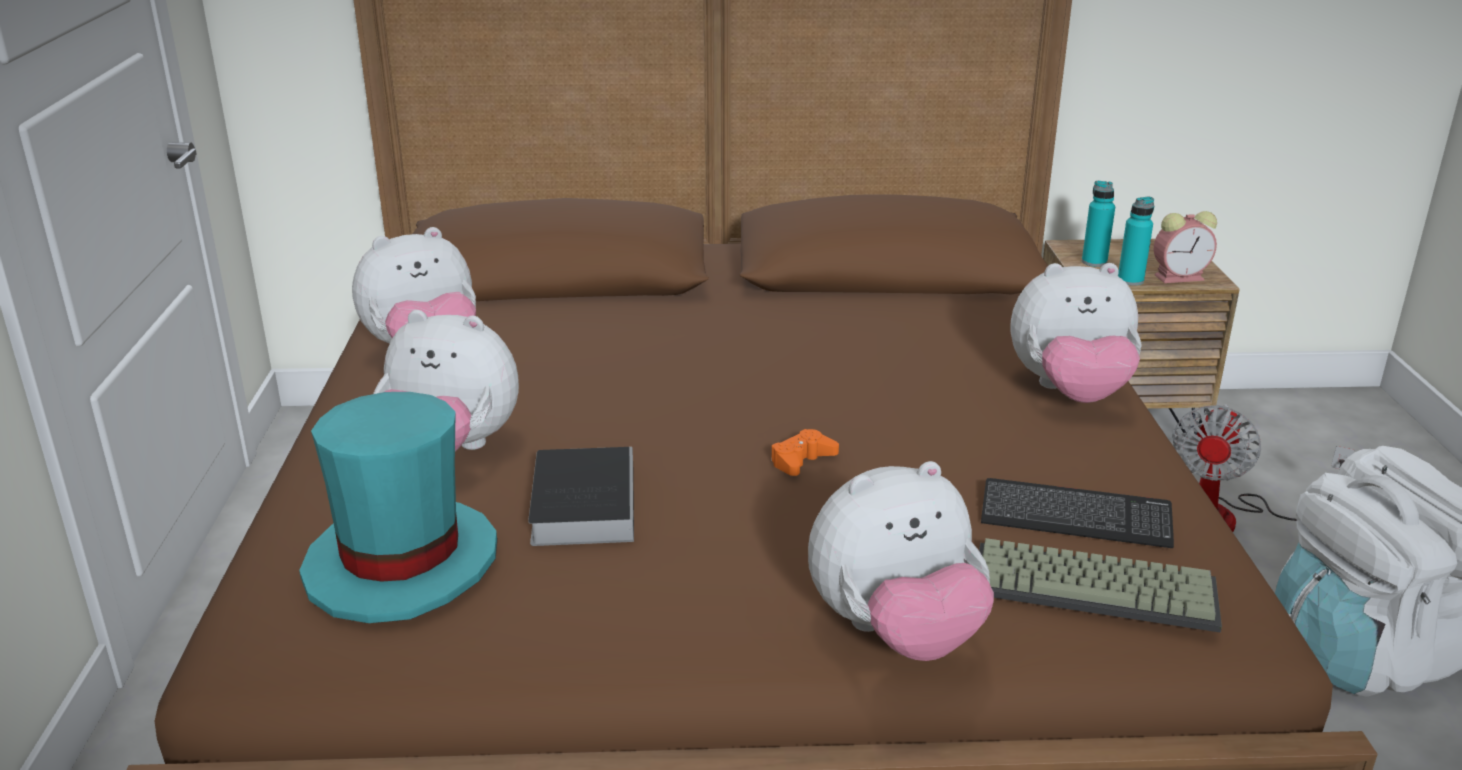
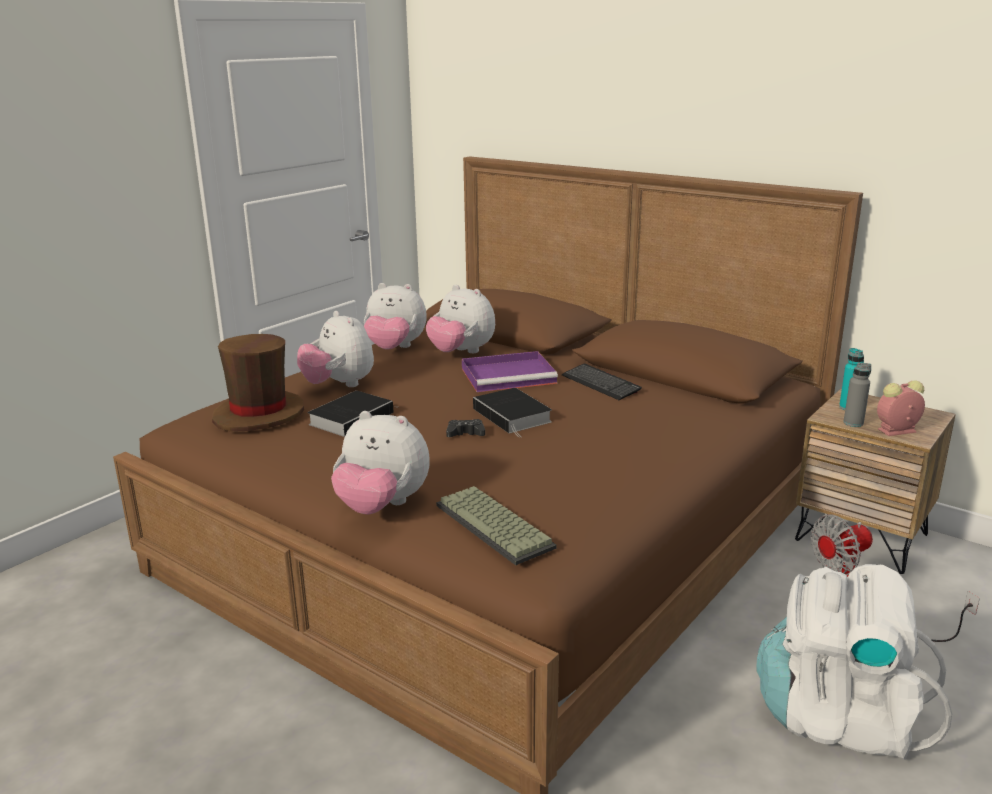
camera: 40 degrees right, 5 degrees down
(402, 563) = (259, 414): turquoise hat -> brown hat
(693, 343) = (510, 375): none -> purple tray
(802, 460) = (465, 433): orange game controller -> black game controller
(815, 406) = (514, 416): none -> book
(1070, 393) = (660, 453): plush toy -> plush toy (461, 352)
(1075, 517) = (544, 499): keyboard -> keyboard (600, 384)
(1130, 280) = (853, 423): turquoise bottle -> grey bottle
(1180, 277) = (896, 431): alarm clock -> alarm clock turned 135 degrees clockwise

